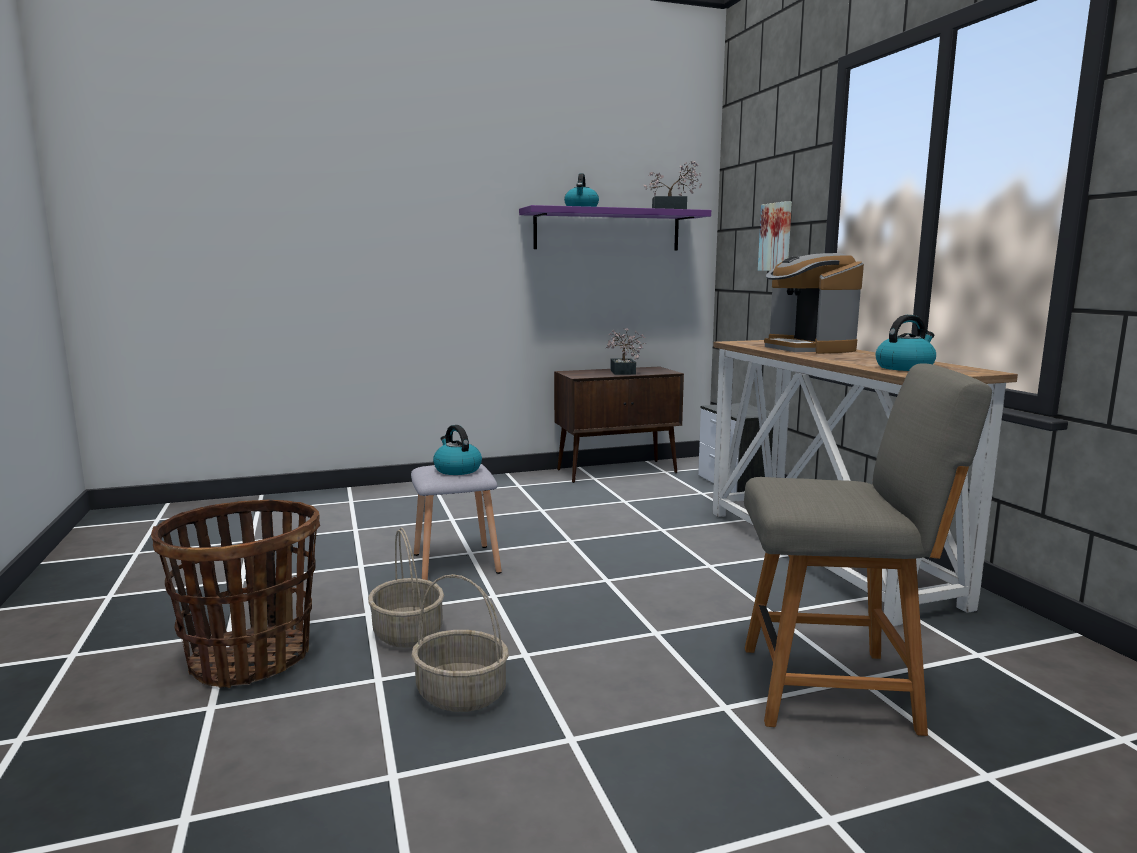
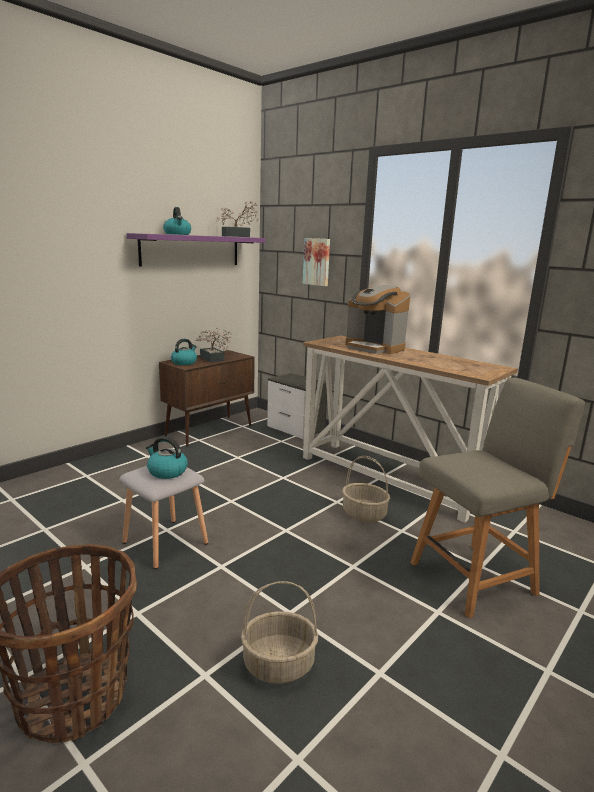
camera: 30 degrees left, 5 degrees up
(409, 633) = (189, 622): basket -> basket (364, 514)
(904, 368) = (461, 367): kettle -> kettle (184, 362)

